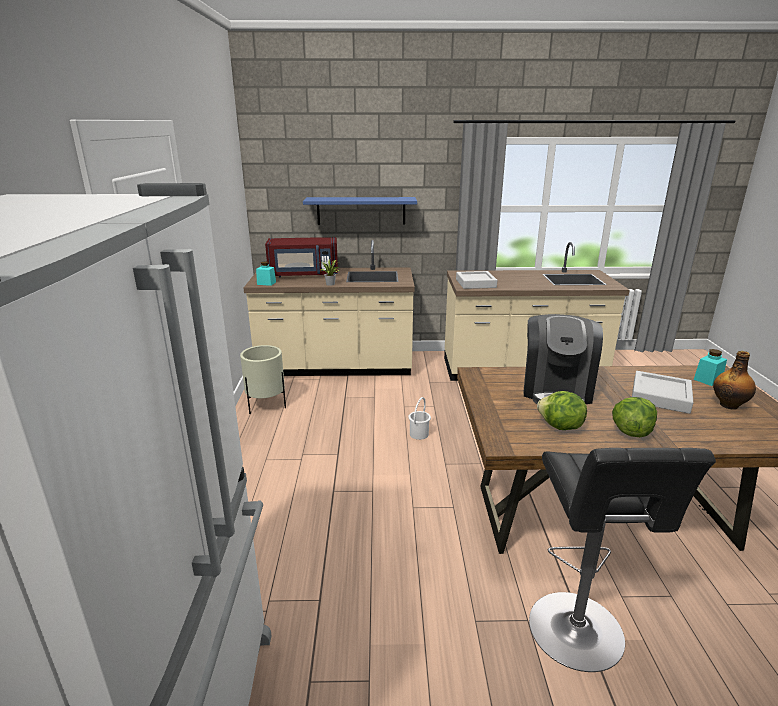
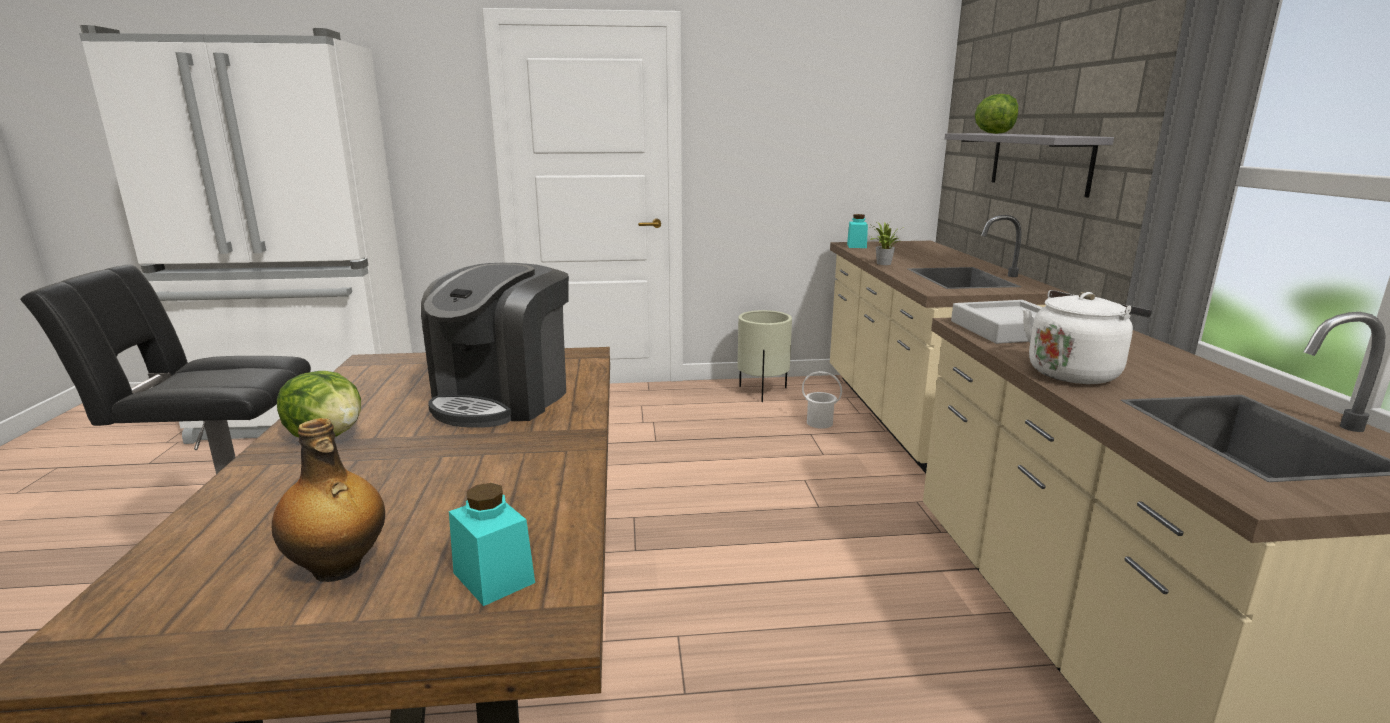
camera: 85 degrees right, 5 degrees down
(304, 274) = (920, 253): red microwave -> none
(361, 210) = (1039, 162): blue shelf -> grey shelf
(419, 434) = (717, 494): white bucket -> white bucket (819, 423)
(529, 284) = (1075, 373): none -> white kettle
(556, 390) = (503, 398): coffee machine -> coffee machine turned 75 degrees counterclockwise
(560, 427) = (384, 391): lettuce -> lettuce (994, 133)
(660, 396) = (433, 485): grey tray -> none

